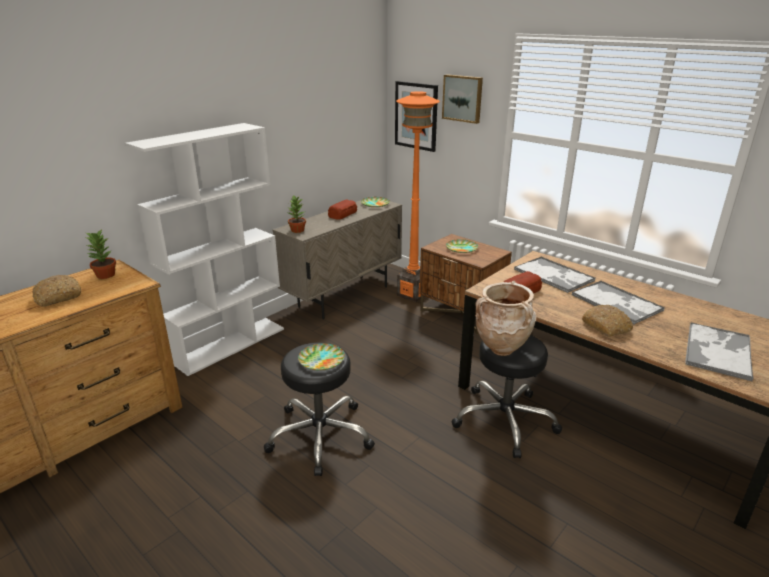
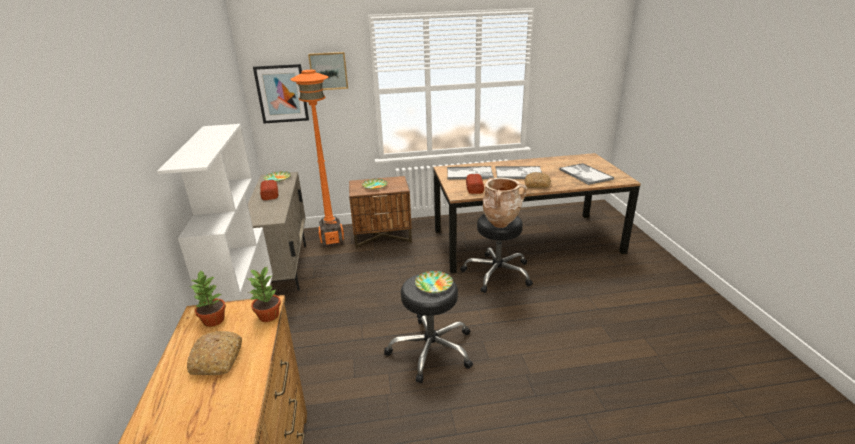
camera: 50 degrees left, 0 degrees up
(297, 230) = (262, 218): potted plant -> potted plant (269, 316)

